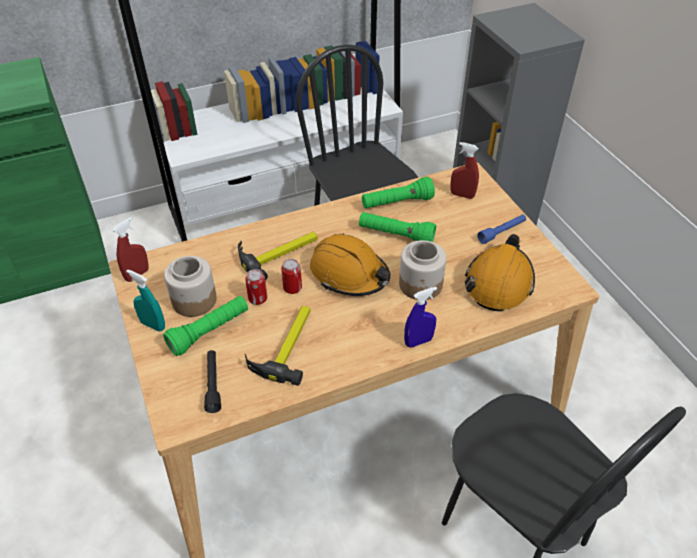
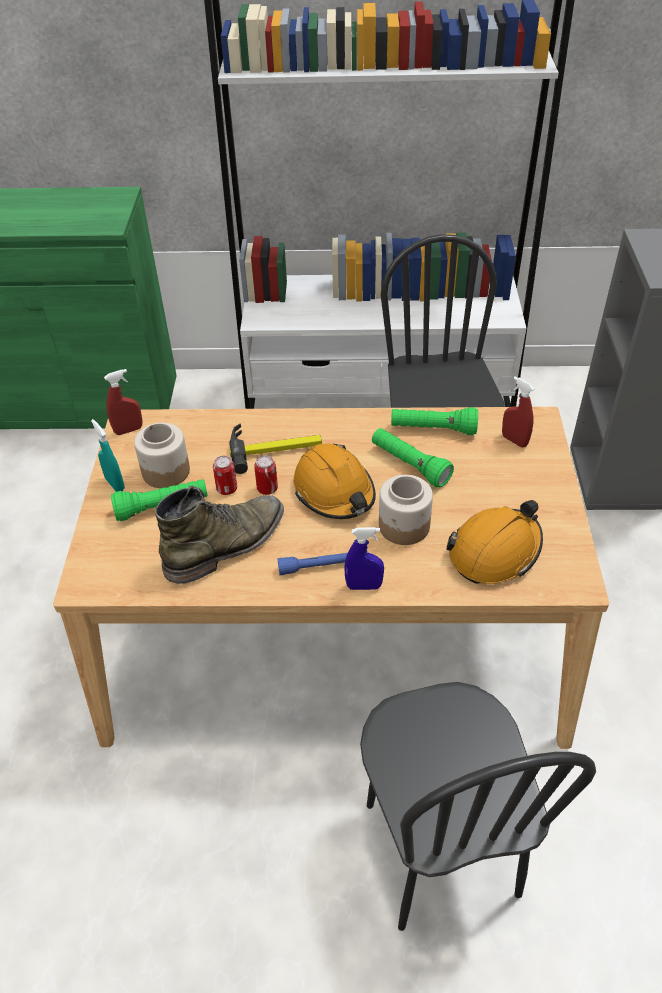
camera: 25 degrees right, 0 degrees up
(213, 384) = (136, 559): black flashlight -> none
(286, 345) = (227, 544): hammer -> green boot
(502, 232) = (535, 496): blue flashlight -> blue flashlight (315, 567)

